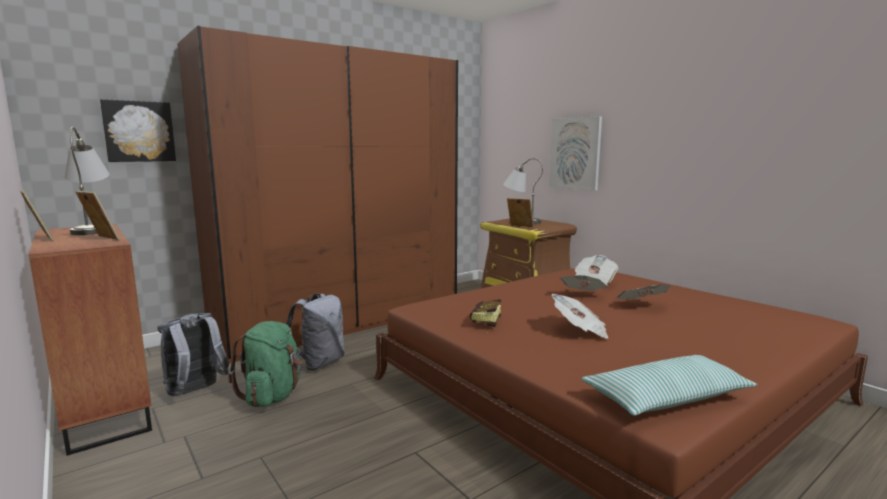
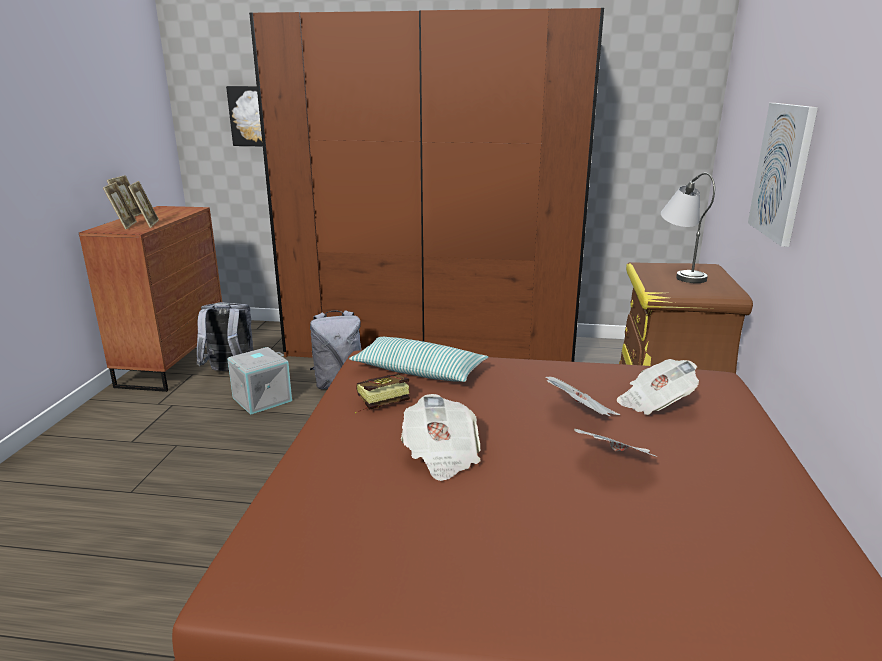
camera: 45 degrees right, 10 degrees up
(93, 229) = (178, 212): grey table lamp -> none
(272, 395) = (262, 399): green backpack -> grey storage box
(519, 226) = (650, 282): picture frame -> picture frame (124, 226)
(666, 398) = (303, 575): pillow -> pillow (418, 371)

